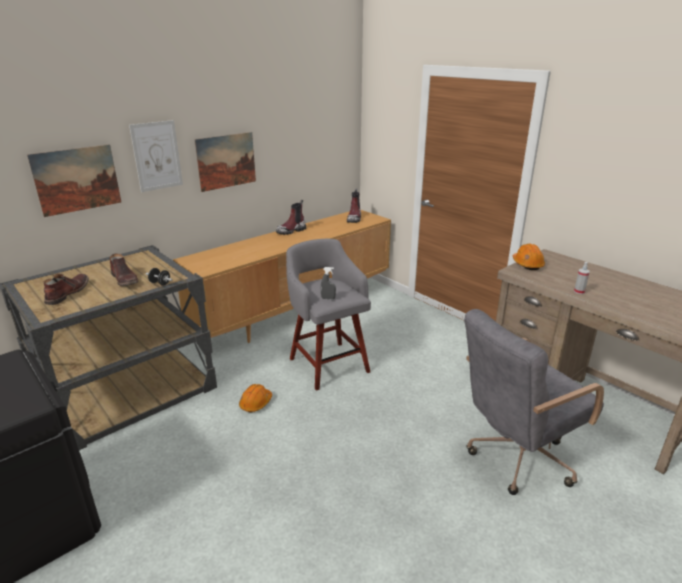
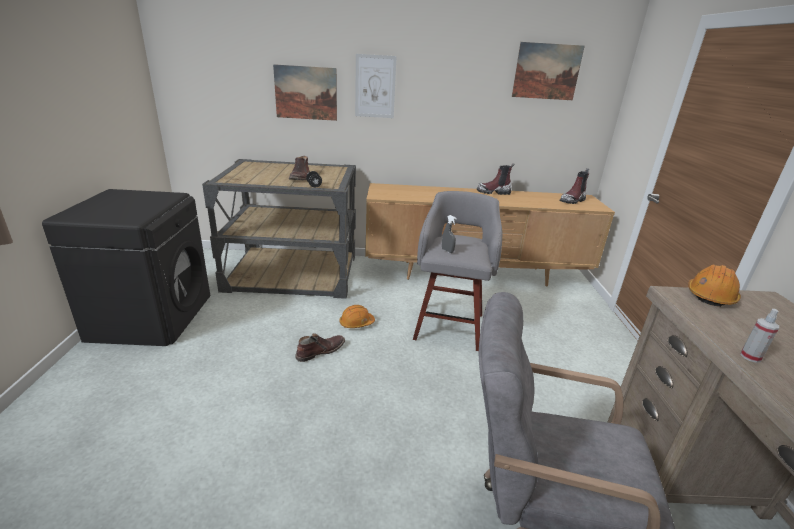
camera: 40 degrees right, 0 degrees up
(67, 293) = (257, 173): brown boot -> brown boot (320, 351)
(226, 161) = (441, 106): picture -> picture (546, 71)

